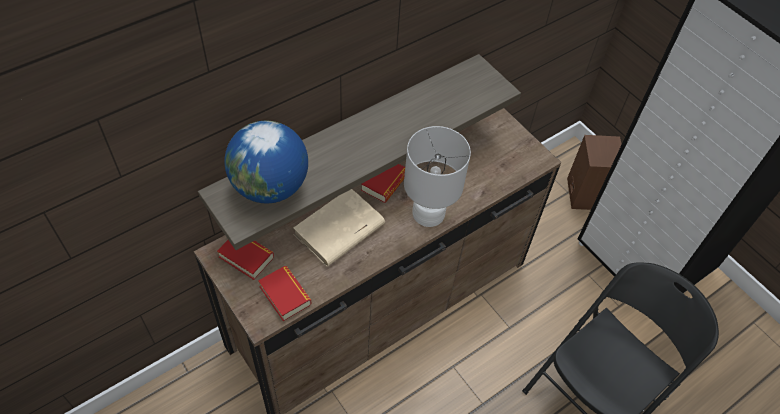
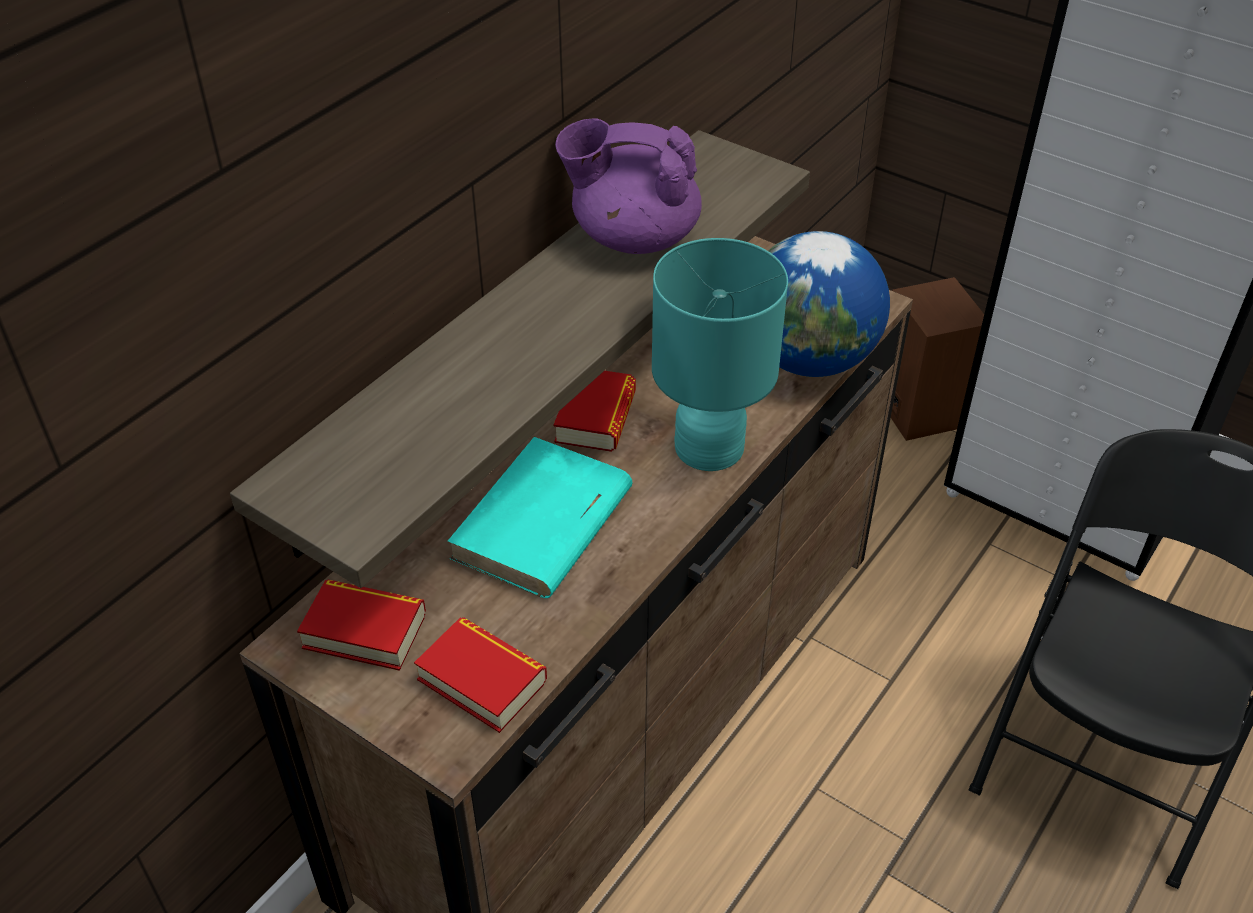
camera: 15 degrees left, 10 degrees down
(270, 187) = (389, 444): globe -> globe (809, 360)
(338, 230) = (542, 525): beige book -> turquoise book
(420, 108) = (633, 237): none -> purple teapot
(429, 213) = (710, 446): grey table lamp -> turquoise table lamp

